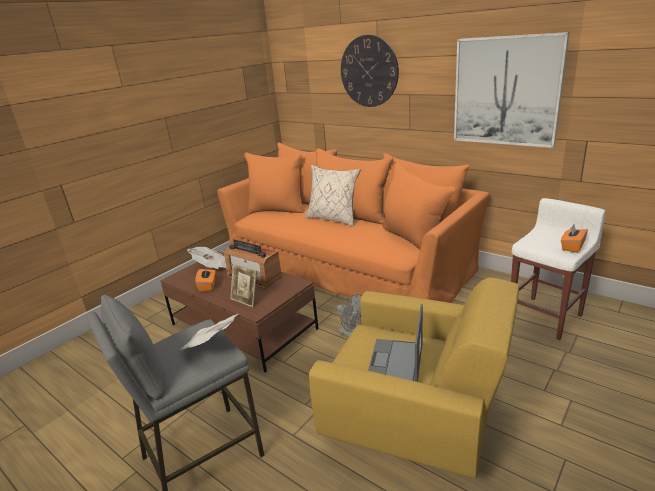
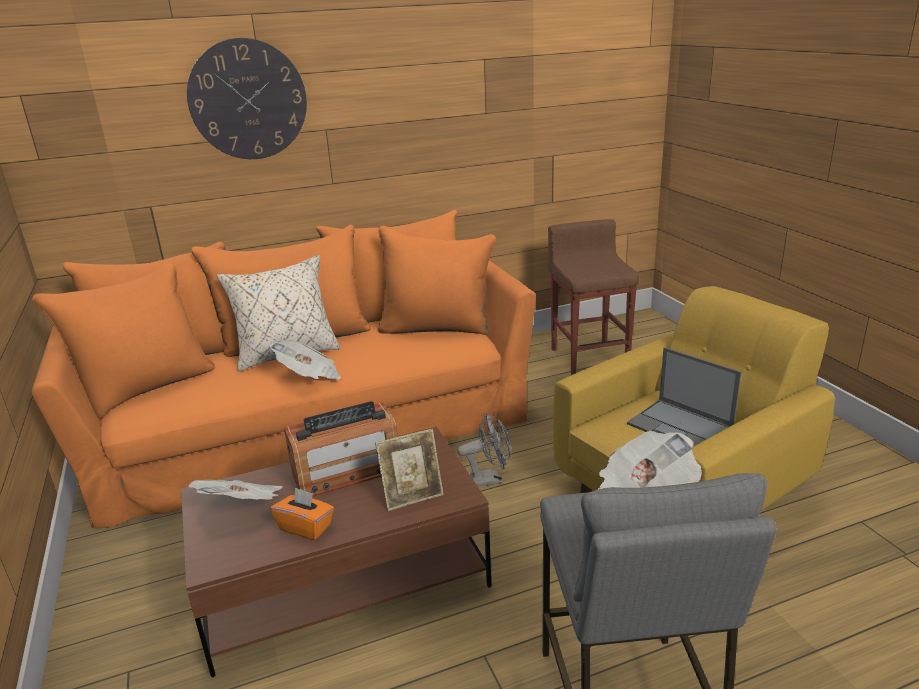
camera: 60 degrees left, 0 degrees up
(318, 232) = (309, 376): none -> newspaper
(506, 91) = (465, 110): picture -> none
(545, 317) = (589, 357): white stool -> brown stool
(572, 247) = (613, 264): orange tissue box -> none

